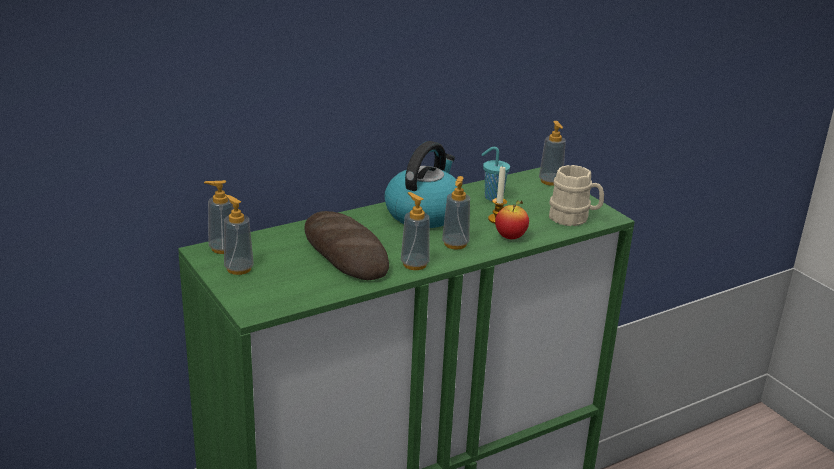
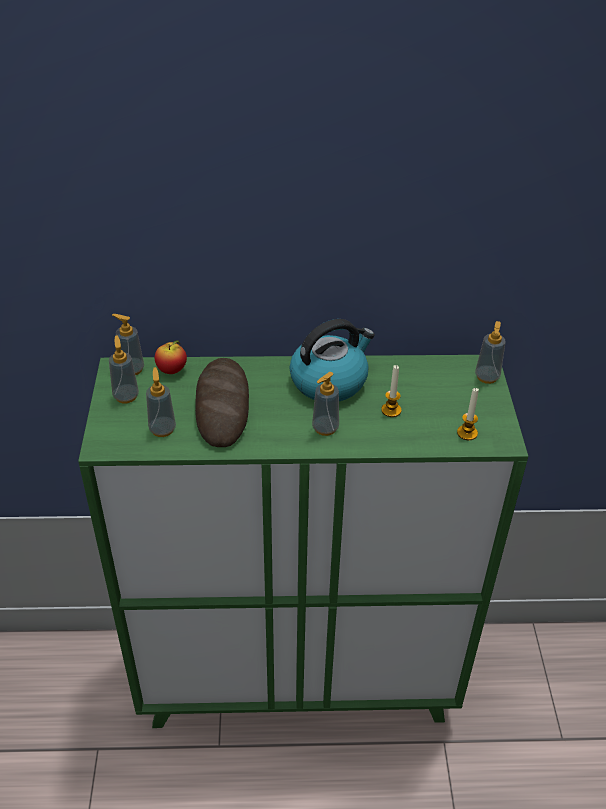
camera: 30 degrees right, 15 degrees up
(414, 264) = (269, 440): soap dispenser -> soap dispenser (162, 429)
(492, 197) = (410, 380): turquoise cup -> none
(510, 237) = (383, 436): apple -> apple (172, 370)
(574, 218) = (467, 433): beige mug -> candle

